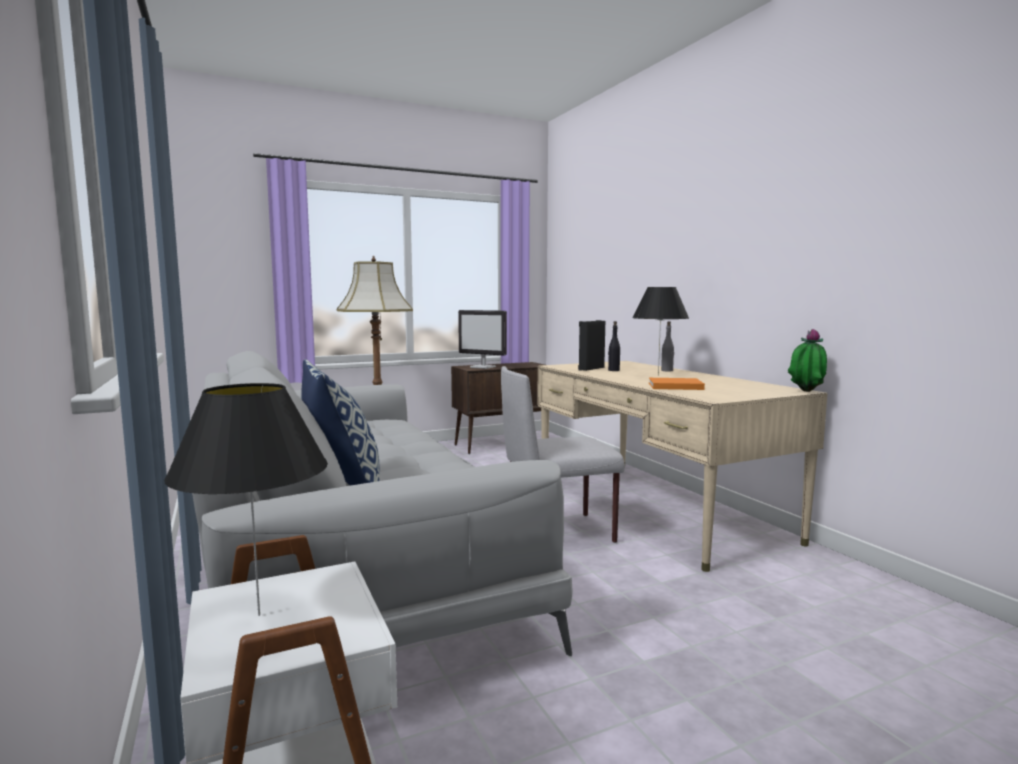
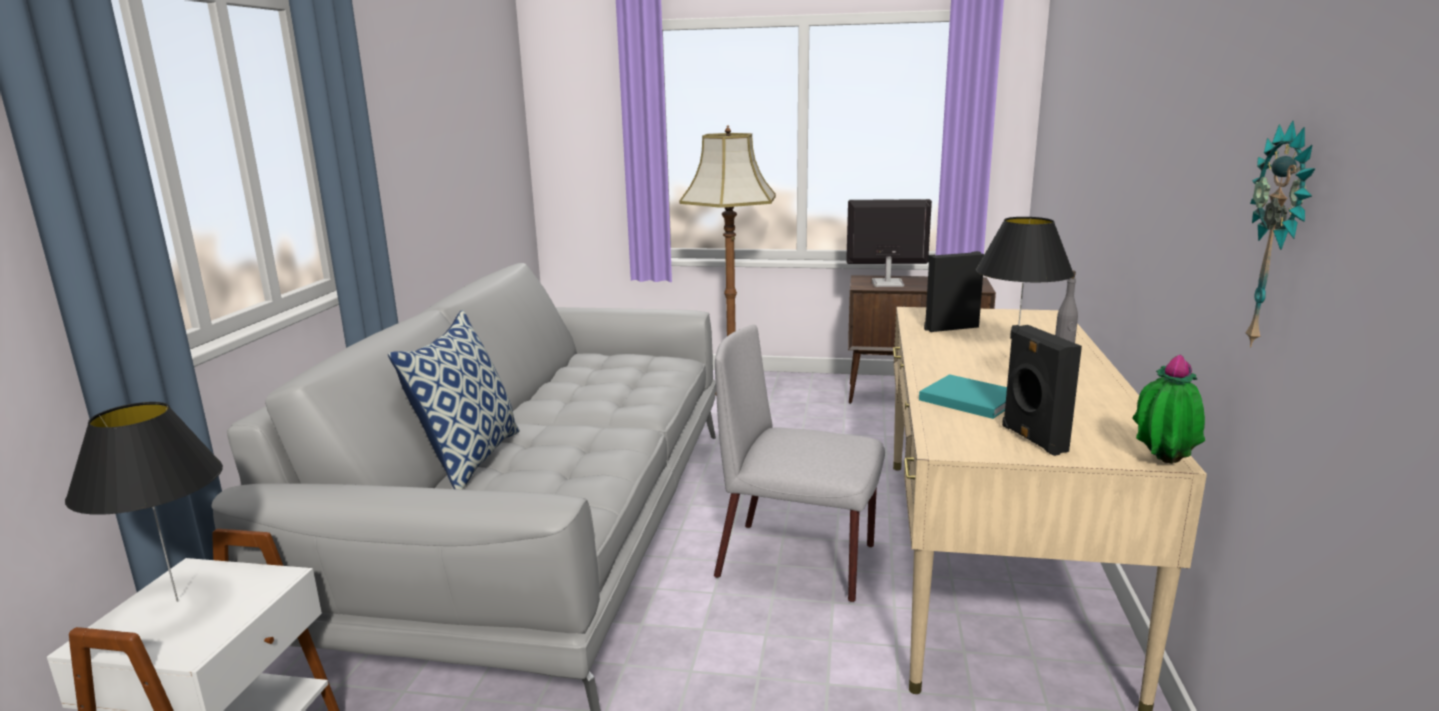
camera: 35 degrees right, 10 degrees up
(483, 367) = (886, 283): monitor -> monitor turned 120 degrees clockwise
(613, 370) = (976, 337): black bottle -> none
(673, 386) = (967, 399): orange book -> turquoise book
(739, 392) = (1032, 439): none -> black speaker
(858, 260) = (1281, 238): none -> wall clock

